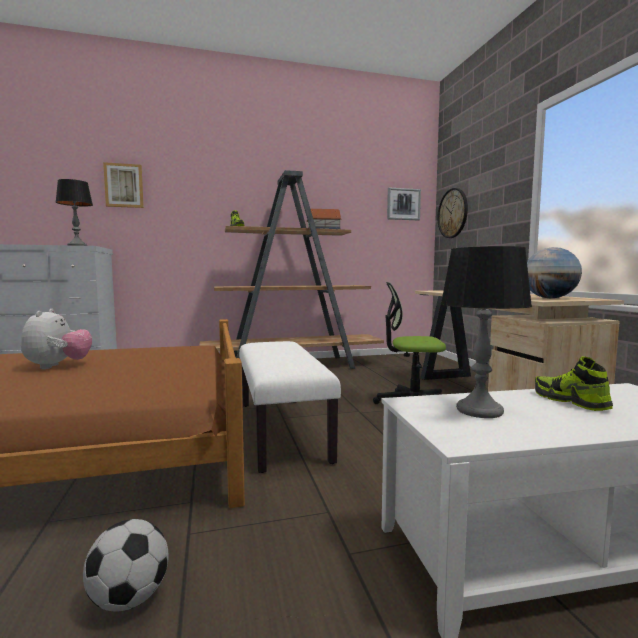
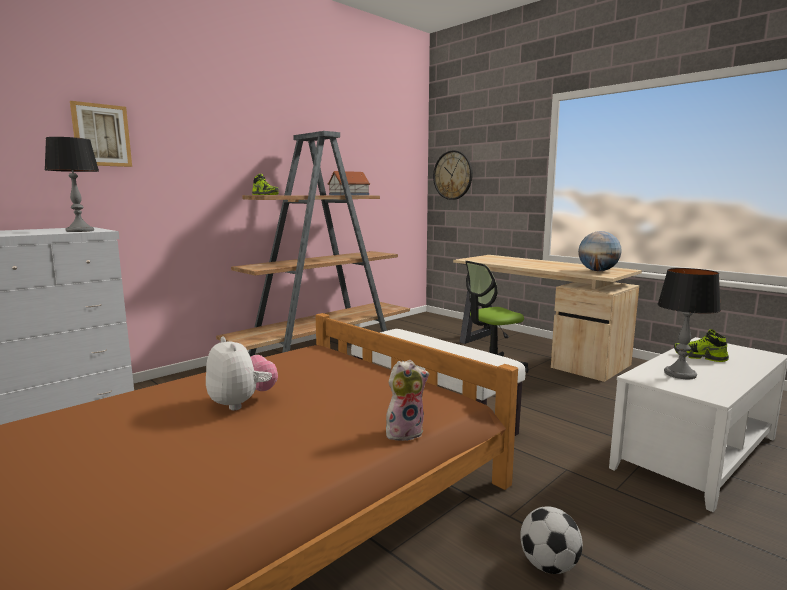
camera: 30 degrees left, 5 degrees up
(87, 403) = (405, 432): none -> plush toy
(403, 204) = (403, 162): picture -> none

